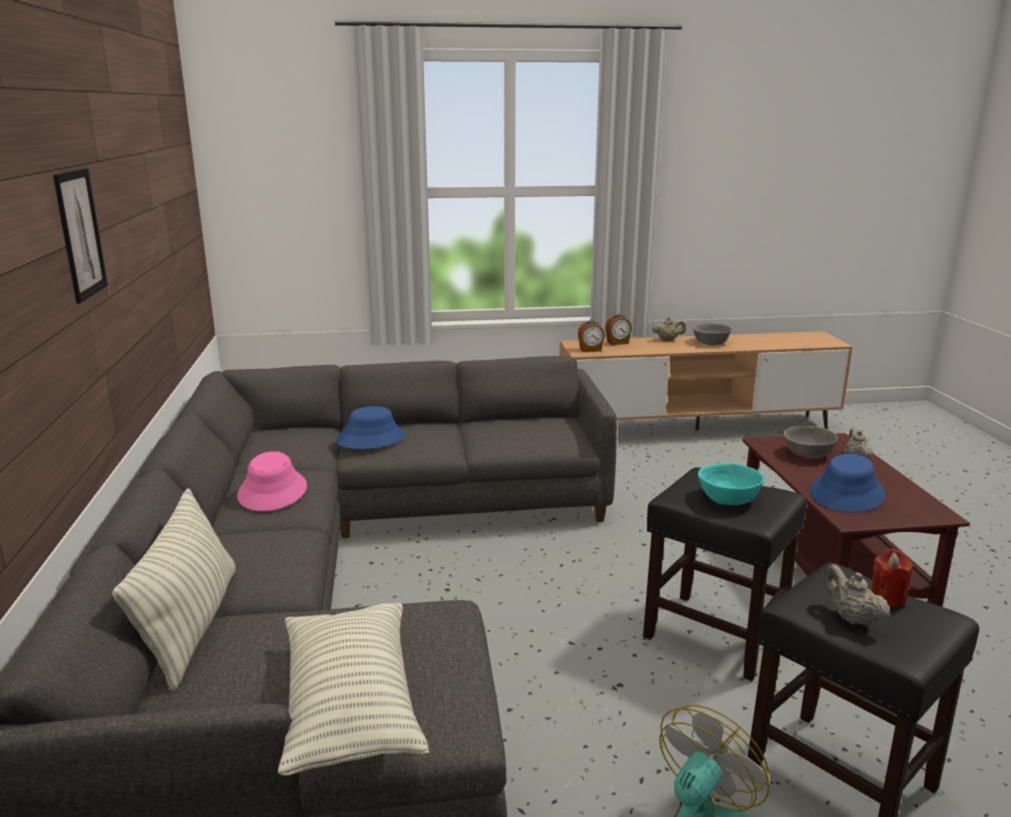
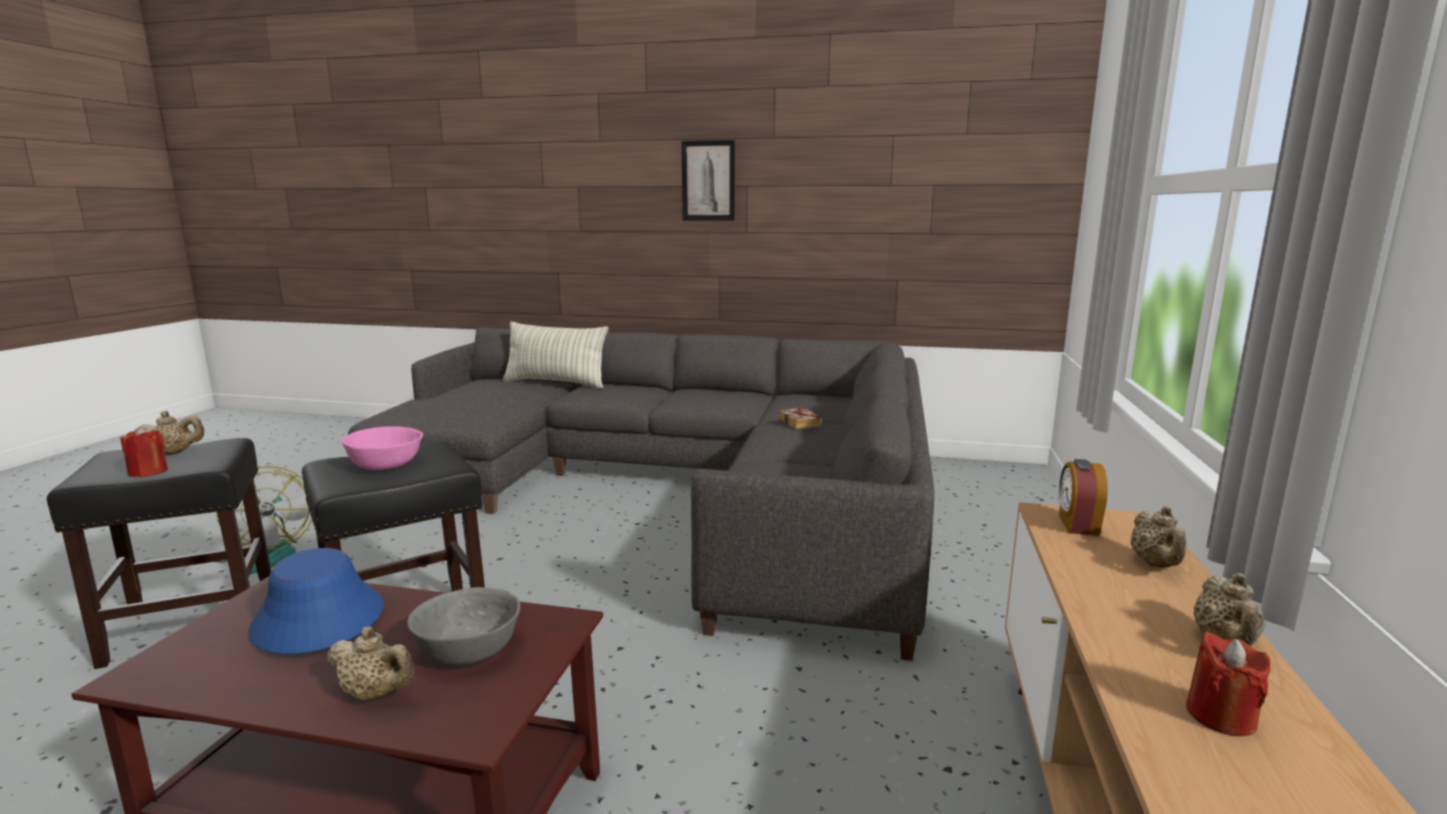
camera: 110 degrees right, 5 degrees down
(273, 491) = (708, 396): pink hat -> none
(351, 706) = (433, 401): pillow -> none
(371, 439) = (801, 423): blue hat -> book
(617, 343) = (1156, 565): alarm clock -> beige teapot
(710, 343) = (1220, 716): grey bowl -> red candle
(728, 498) = (386, 464): turquoise bowl -> pink bowl

